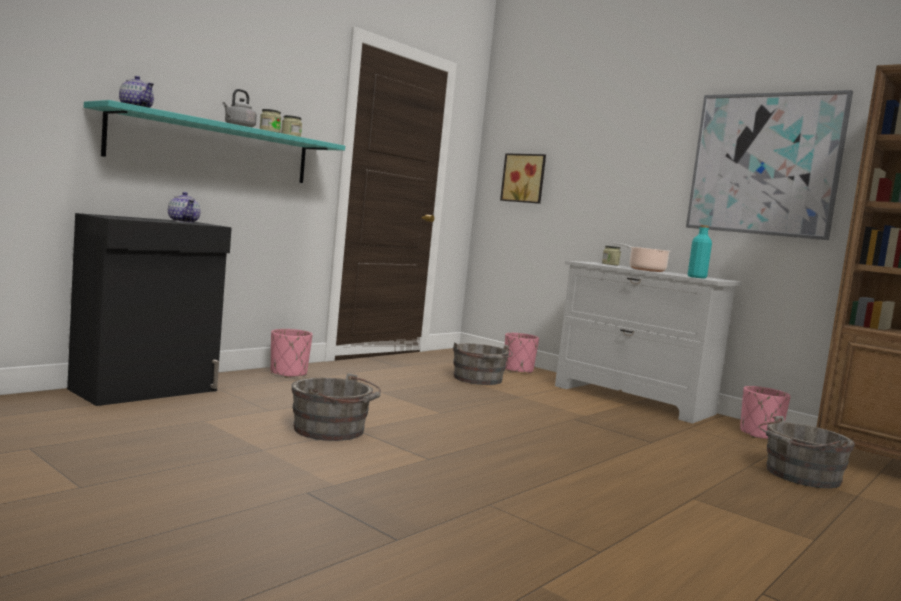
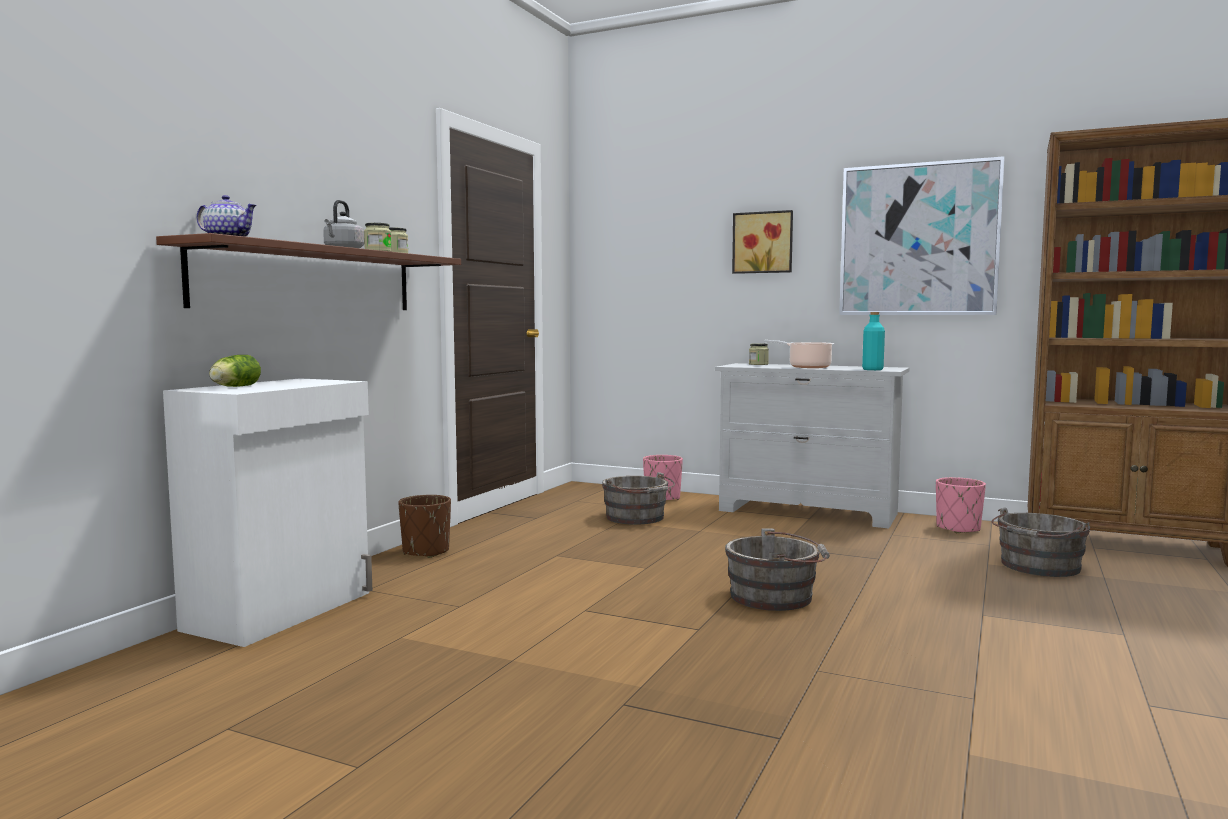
camera: 15 degrees left, 0 degrees up
(125, 217) = (233, 387): none -> lettuce
(147, 390) = (283, 611): black cabinet -> white cabinet
(183, 222) = (302, 382): teapot -> none
(214, 148) = (310, 280): turquoise shelf -> brown shelf
(288, 373) = (426, 552): pink planter -> brown planter
(333, 431) = (560, 617): grey bucket -> grey bucket (776, 597)
(524, 178) = (633, 274): picture -> picture (763, 242)

